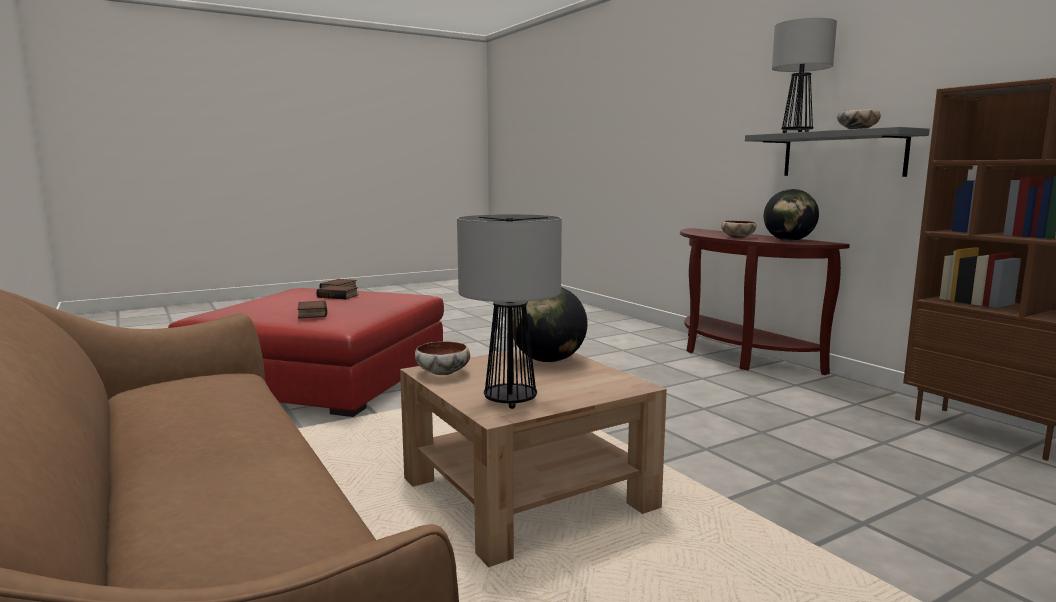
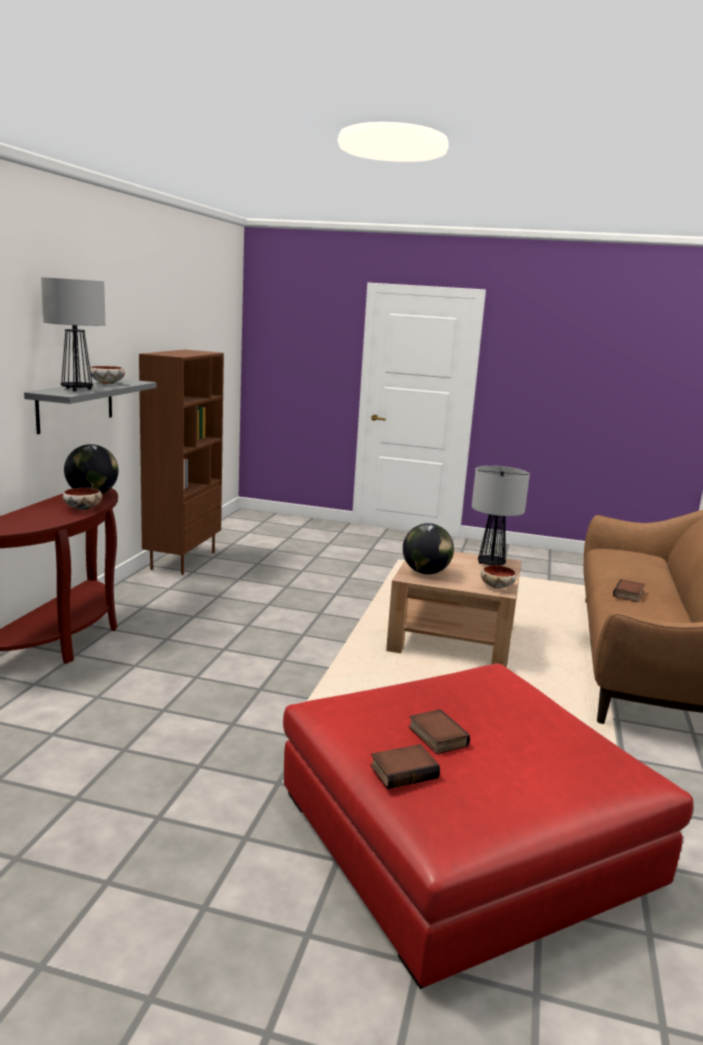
camera: 135 degrees left, 5 degrees up
(311, 313) = (513, 698): book -> book (629, 594)

